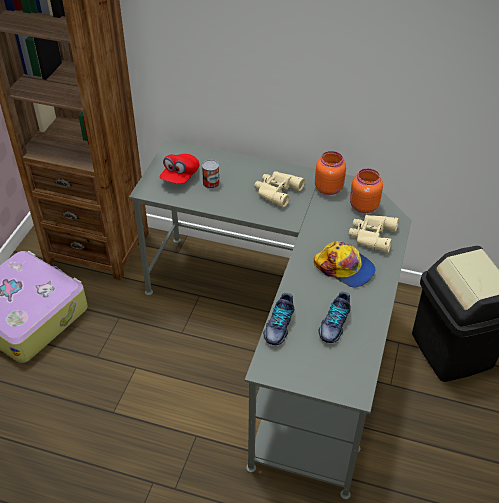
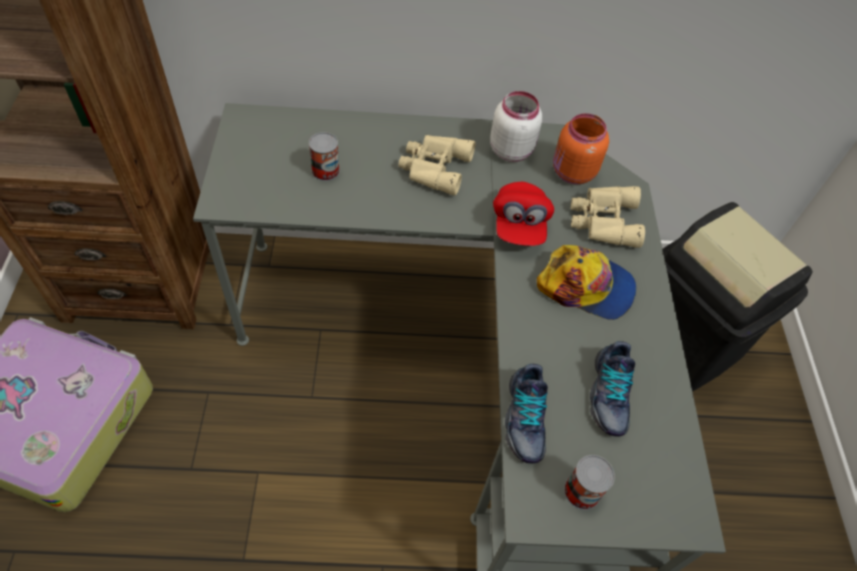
camera: 20 degrees left, 10 degrees up
(180, 176) = (270, 167): red cap -> red cap (519, 225)
(297, 366) = (582, 491): none -> can
(329, 188) = (511, 149): orange jar -> white jar

